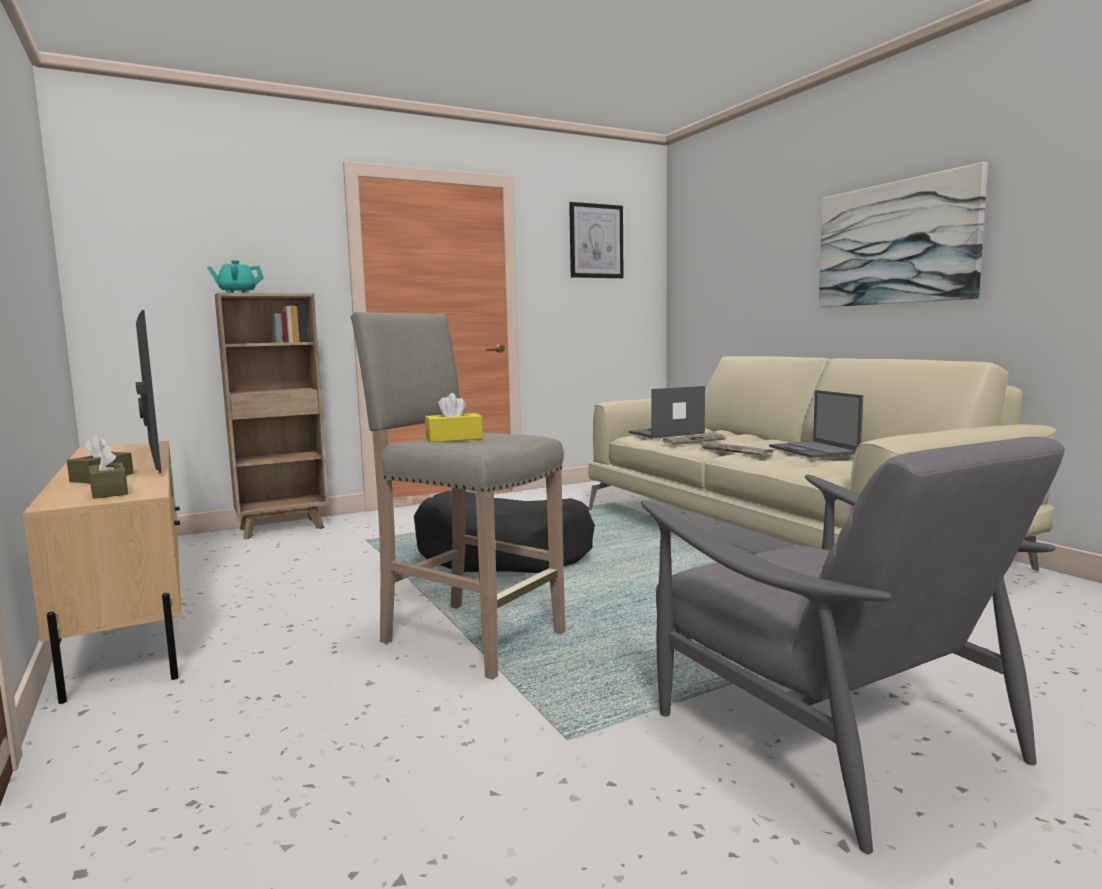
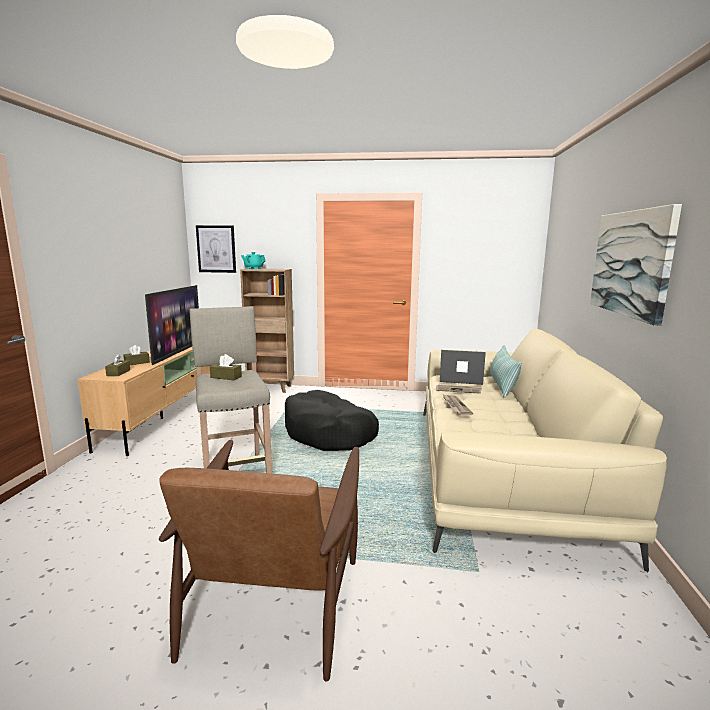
camera: 35 degrees right, 5 degrees up
(454, 438) = (226, 377): yellow tissue box -> brown tissue box
(596, 241) = (483, 232): picture -> picture (216, 249)
(724, 432) = (502, 386): none -> pillow
(814, 450) = (502, 420): laptop -> none
(826, 729) = (275, 599): grey armchair -> brown armchair

